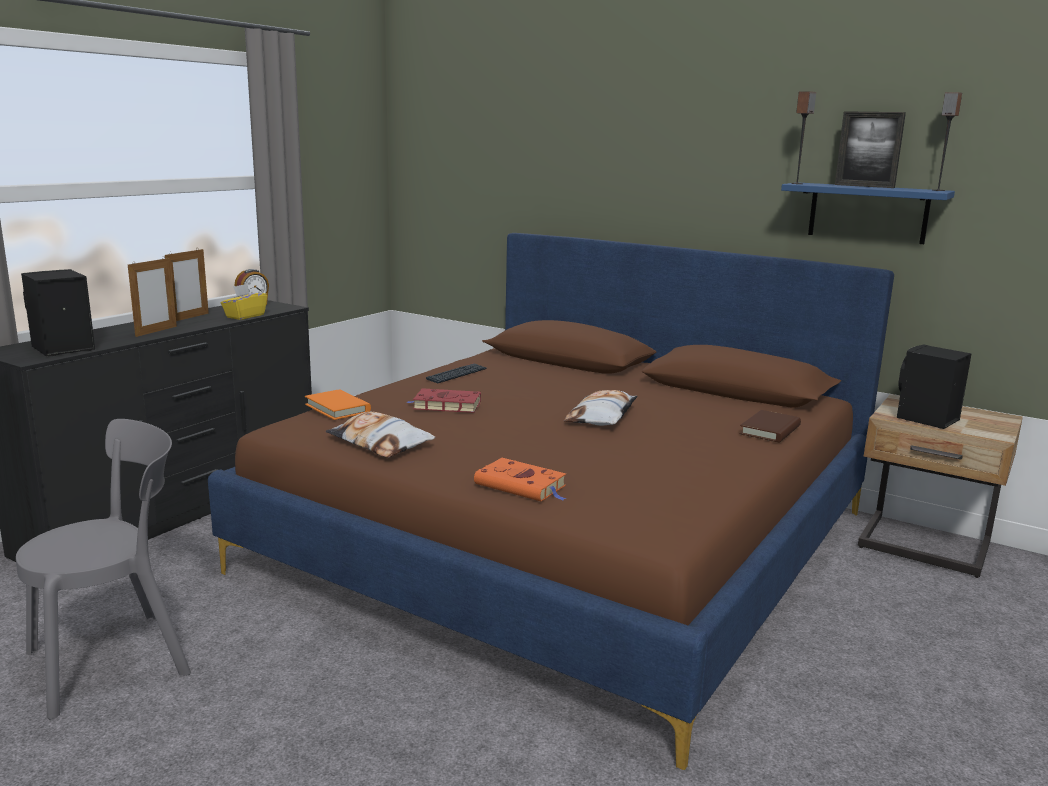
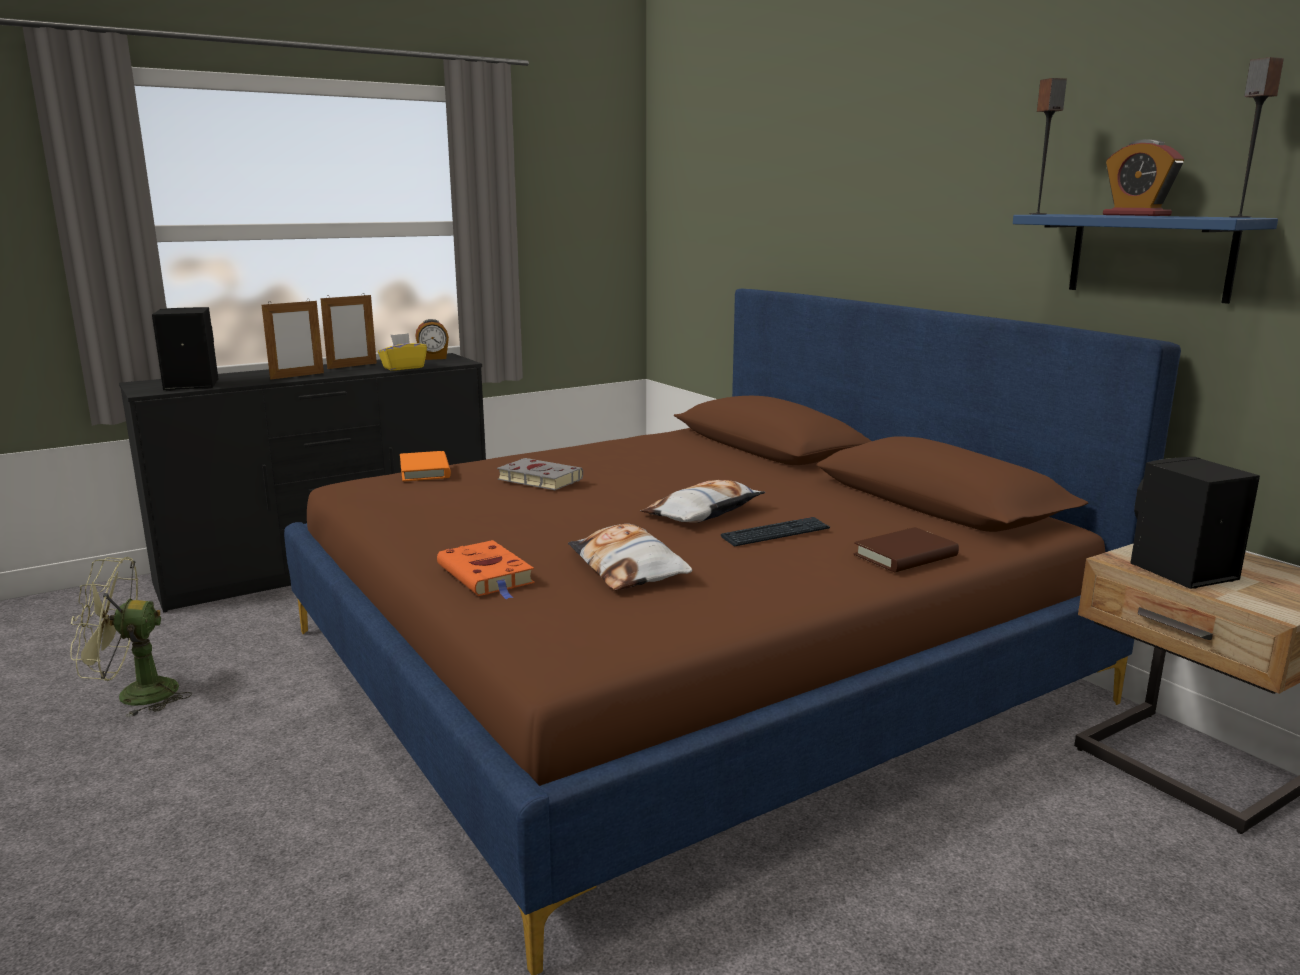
camera: 25 degrees right, 0 degrees up
(117, 659) = (134, 696): grey chair -> green fan
(380, 443) = (416, 510): pillow -> pillow (628, 568)
(445, 405) = (537, 479): red book -> grey book
(457, 374) = (609, 449): keyboard -> keyboard (776, 533)
(864, 186) = (1136, 215): picture frame -> alarm clock

